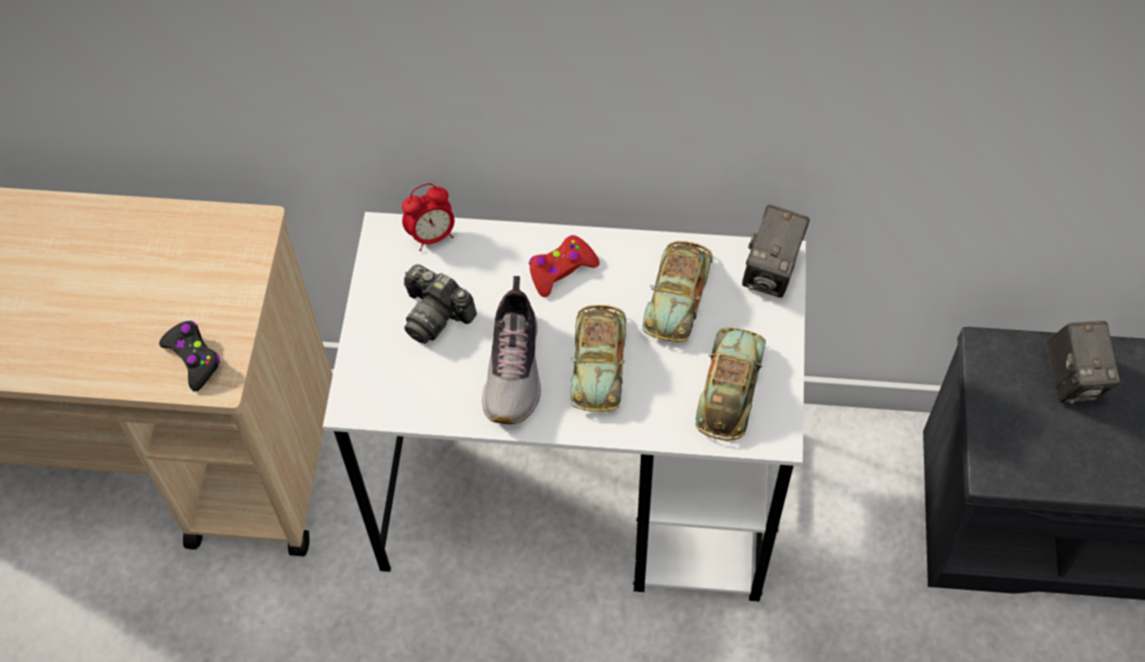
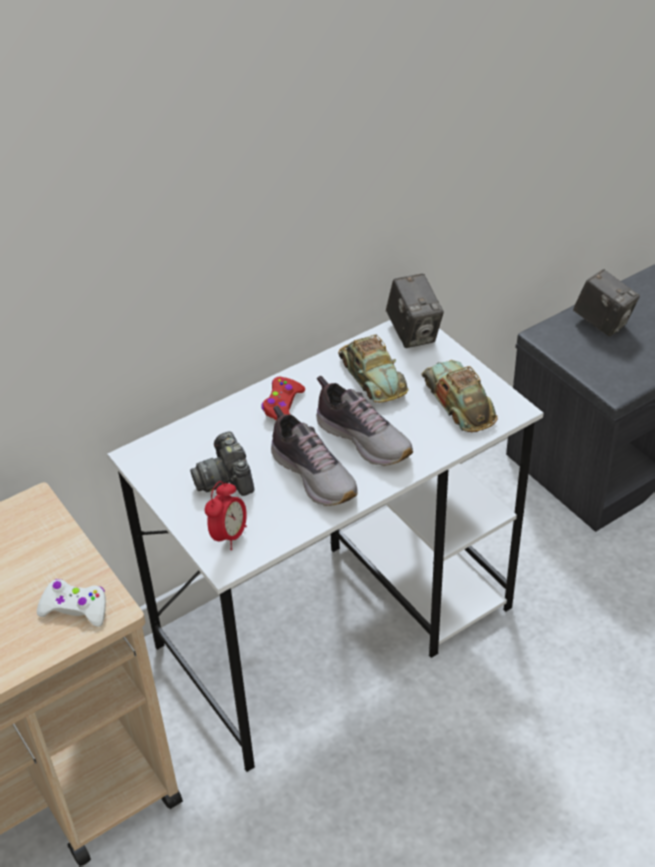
camera: 40 degrees left, 15 degrees down
(193, 358) = (75, 608): black game controller -> white game controller
(432, 236) = (172, 438): alarm clock -> alarm clock (229, 535)
(435, 314) = (226, 478): camera -> camera turned 75 degrees clockwise
(598, 362) = (364, 438): toy car -> shoe

